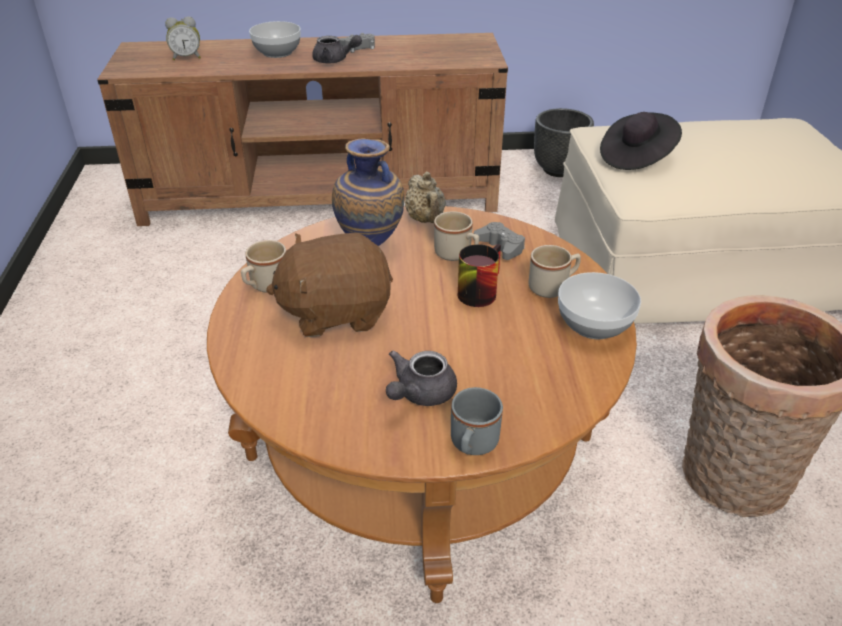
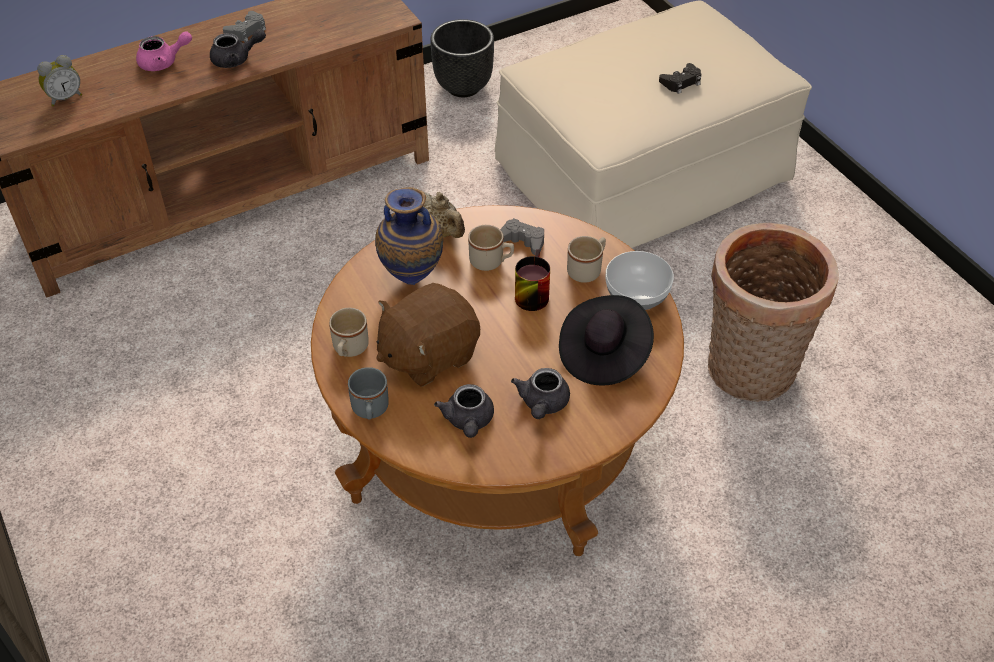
camera: 25 degrees left, 10 degrees up
(278, 52) = (163, 62): bowl -> pink teapot
(329, 384) = (468, 421): none -> grey teapot
(472, 446) = (604, 431): grey mug -> grey mug (370, 411)
(636, 157) = (582, 97): black hat -> black hat (603, 354)
(747, 166) = (681, 82): none -> black game controller

